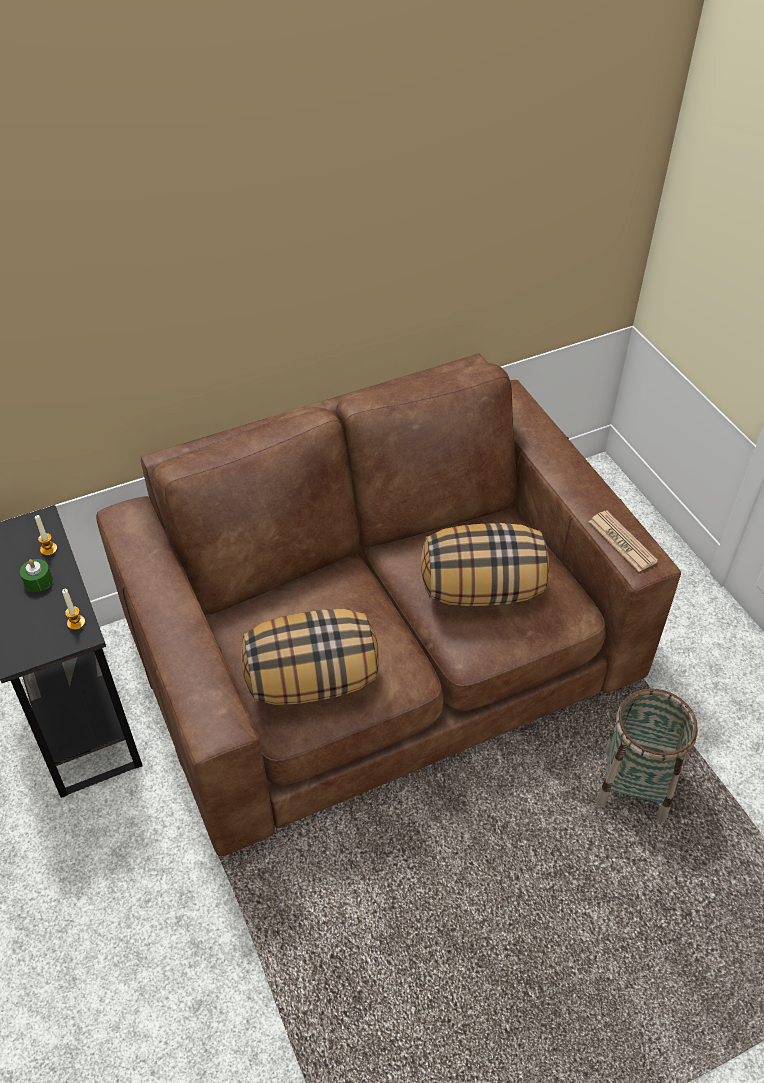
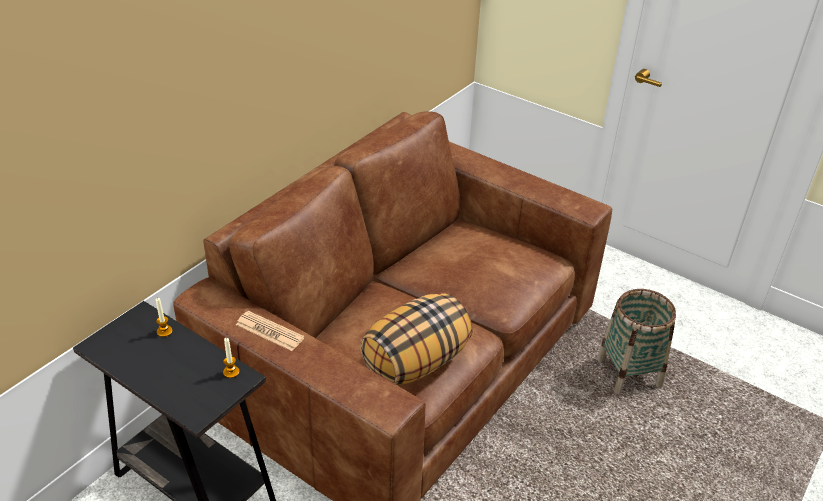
camera: 30 degrees left, 10 degrees down
(38, 581) = (174, 355): green candle -> none
(482, 588) = (486, 266): pillow -> none
(622, 541) = (566, 201): newspaper -> newspaper (269, 331)

